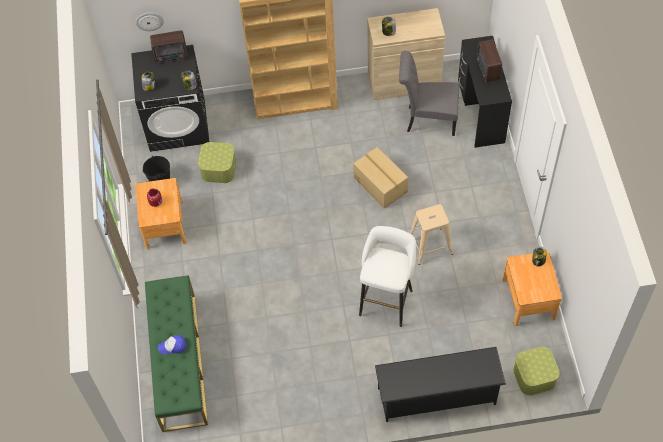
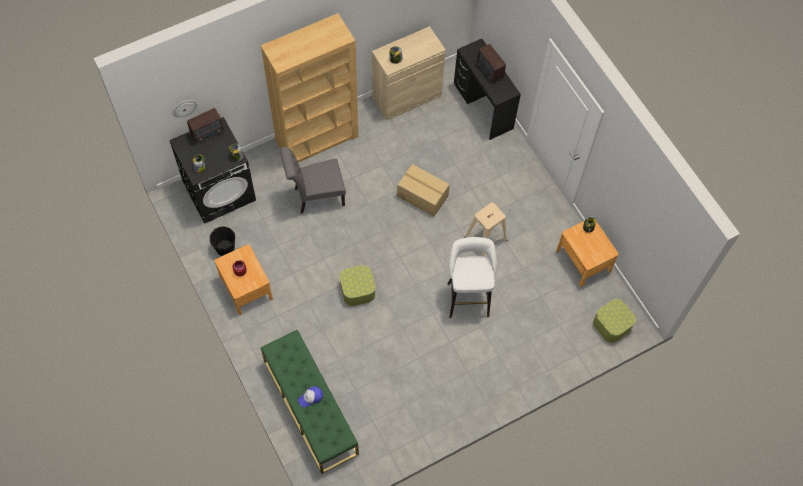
camera: 25 degrees left, 5 degrees up
(218, 168) = (274, 222): storage box -> storage box (357, 290)
(427, 120) = (440, 126): grey chair -> grey chair (316, 197)
(437, 396) = (540, 367): black shoe rack -> none

